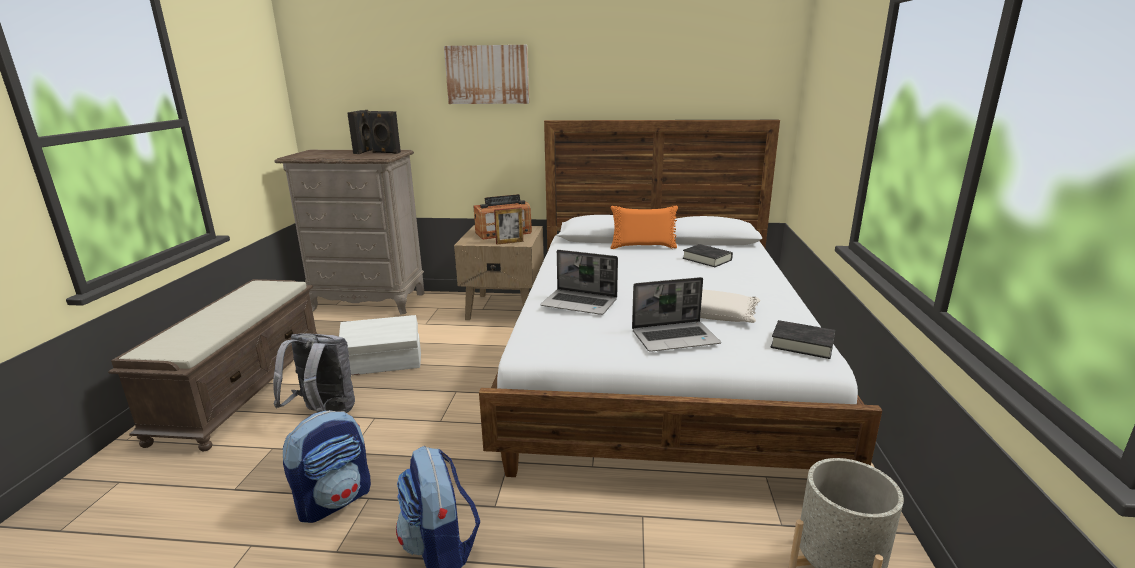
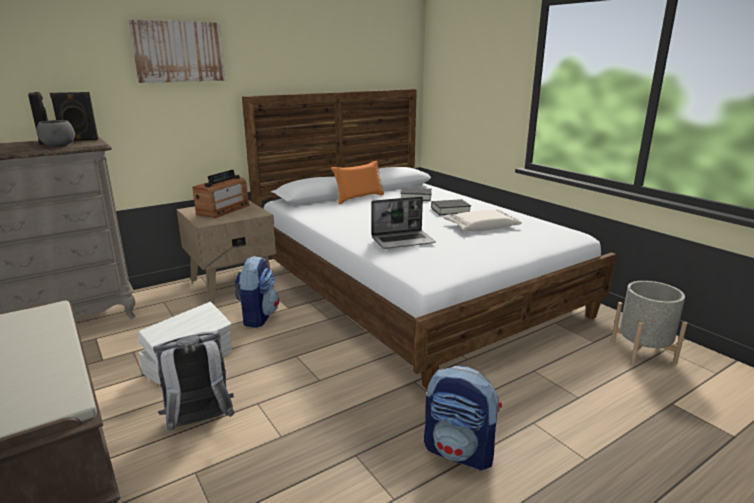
camera: 40 degrees left, 0 degrees up
(335, 500) = (331, 472): backpack -> backpack (258, 317)
(358, 156) = (58, 146): none -> grey bowl
(509, 242) = (246, 215): picture frame -> none
(675, 338) = (496, 244): laptop -> none
(802, 344) = (556, 229): black book -> black book (450, 210)

